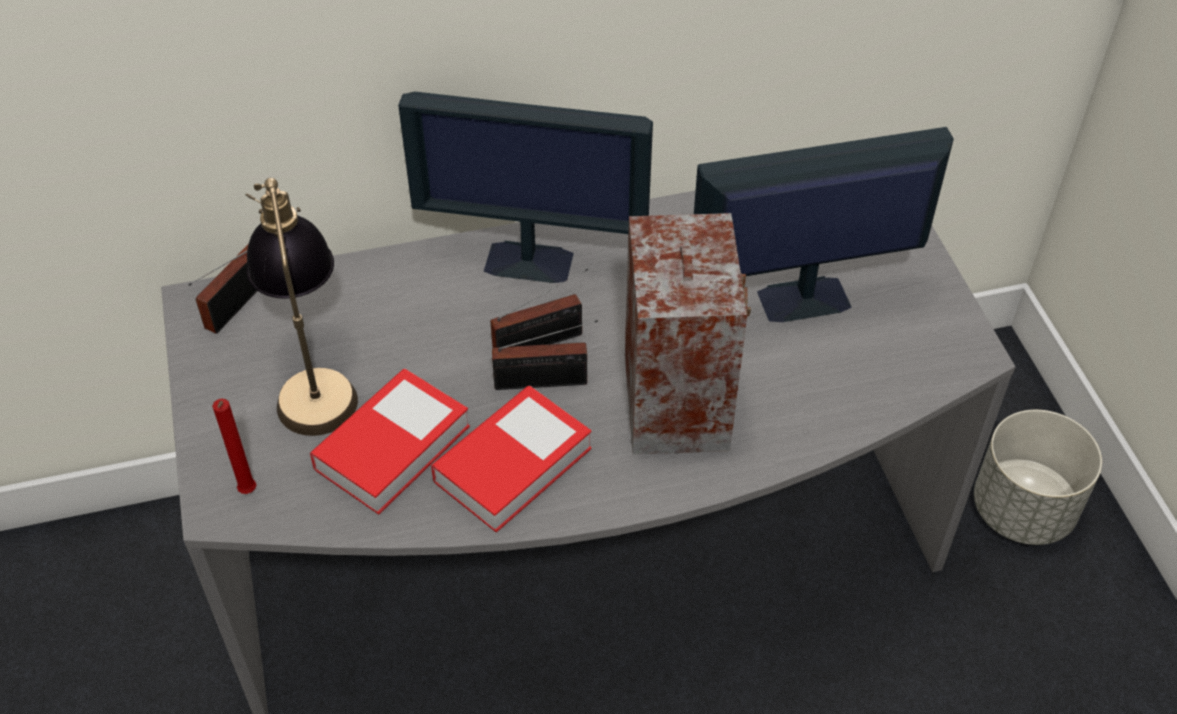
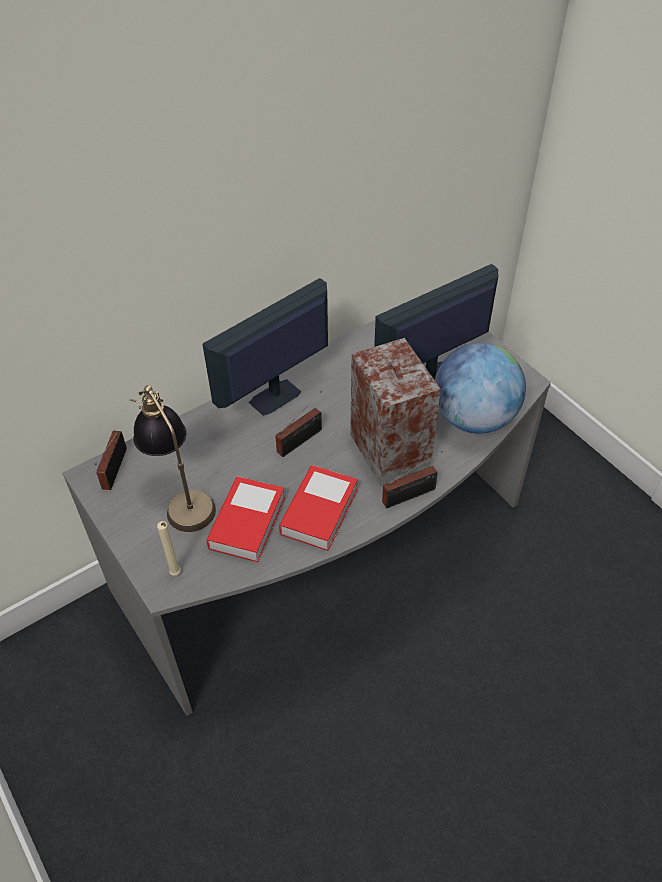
camera: 20 degrees left, 0 degrees up
(248, 493) = (176, 574): red candle -> beige candle
(531, 262) = (274, 398): monitor -> monitor turned 150 degrees clockwise
(546, 382) = (315, 461): radio -> radio (412, 495)
(846, 389) = (474, 418): none -> globe
(1022, 509) = (543, 461): grey planter -> none

